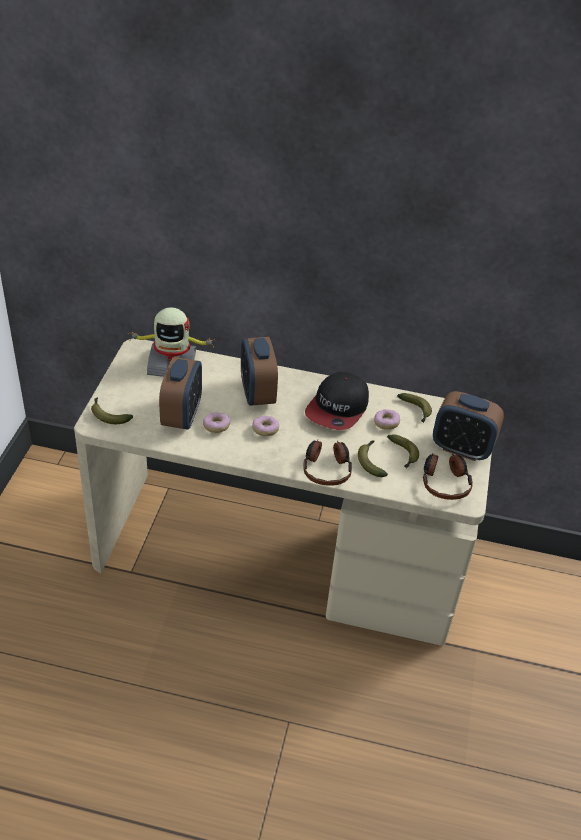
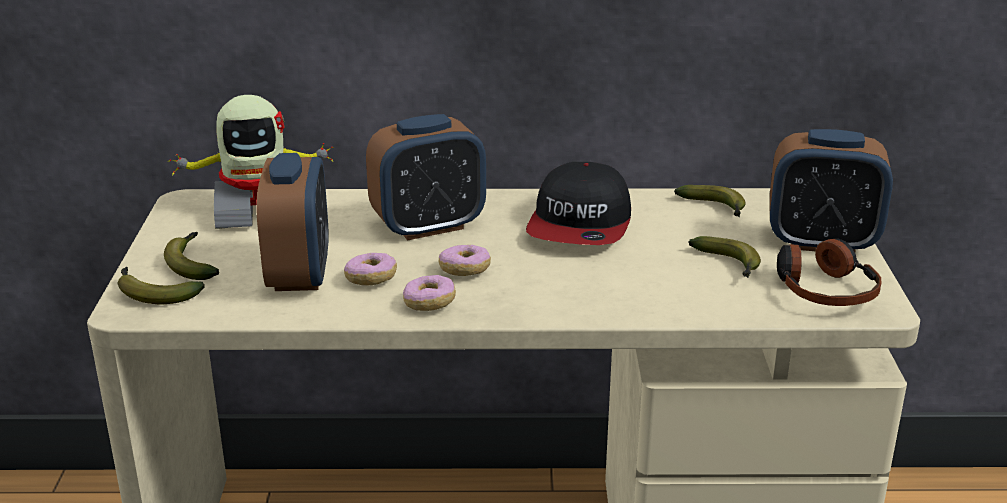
camera: 10 degrees left, 15 degrees down
(257, 393) = (428, 226): alarm clock -> alarm clock turned 90 degrees counterclockwise
(326, 468) = (603, 304): headphones -> none
(371, 461) = (677, 282): banana -> banana (192, 264)
(386, 423) = (674, 231): donut -> donut (429, 303)

